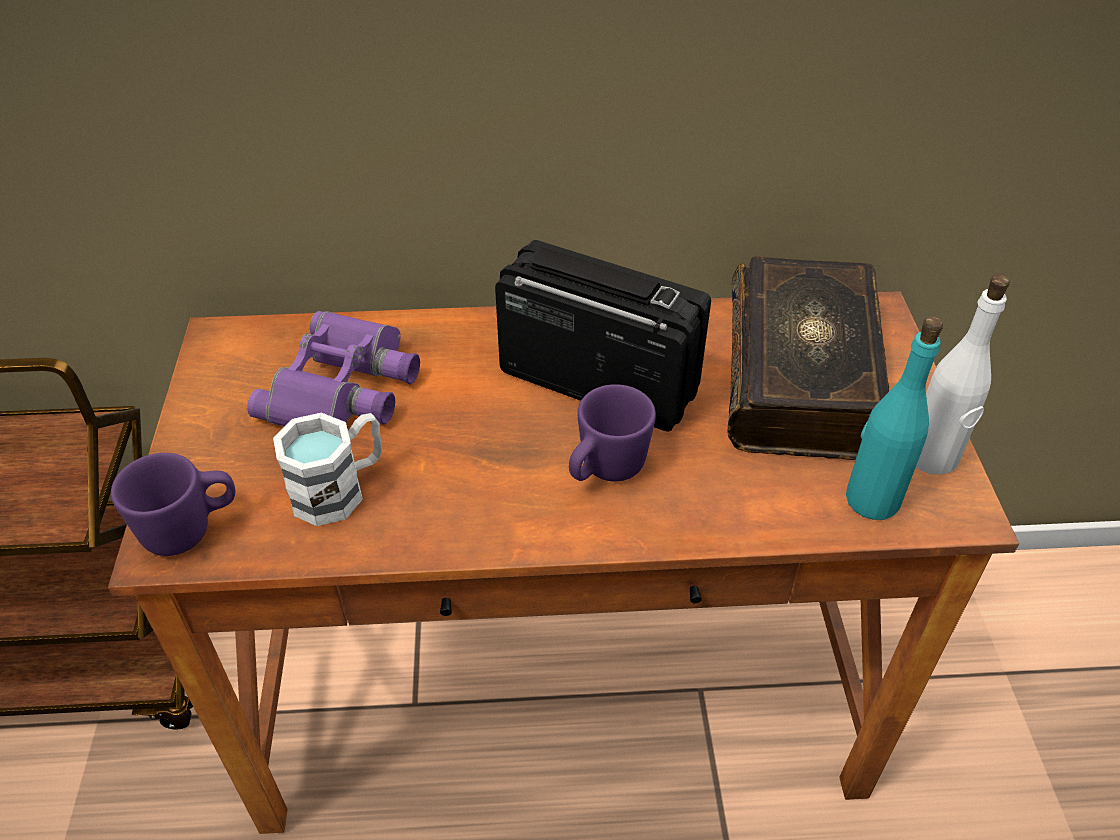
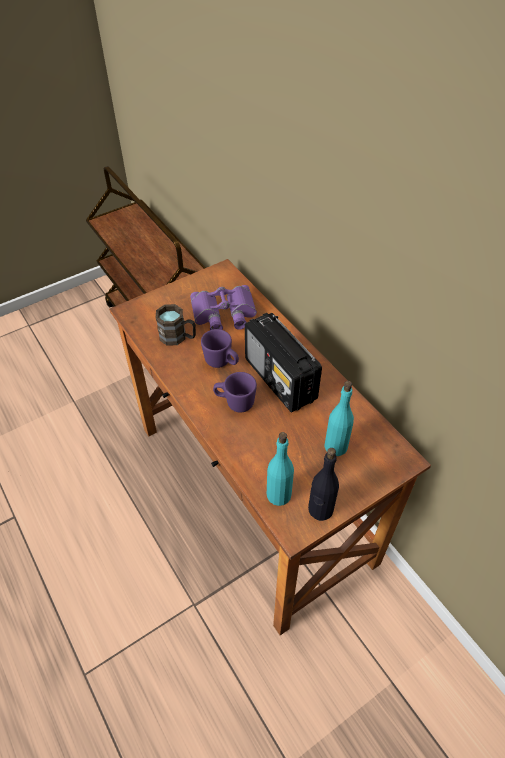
camera: 60 degrees right, 5 degrees up
(190, 529) = (139, 313): purple mug -> purple mug (221, 362)
(340, 488) = (178, 337): white mug -> brown mug
(596, 381) = (280, 380): radio -> radio turned 150 degrees clockwise
(802, 377) = (335, 446): book -> turquoise bottle
(932, 457) = (320, 509): white bottle -> black bottle

